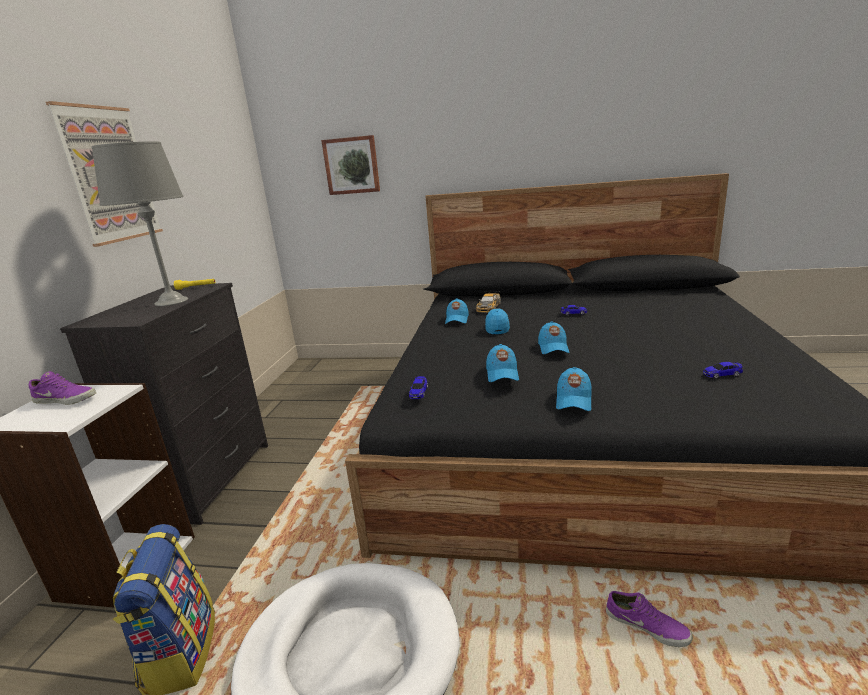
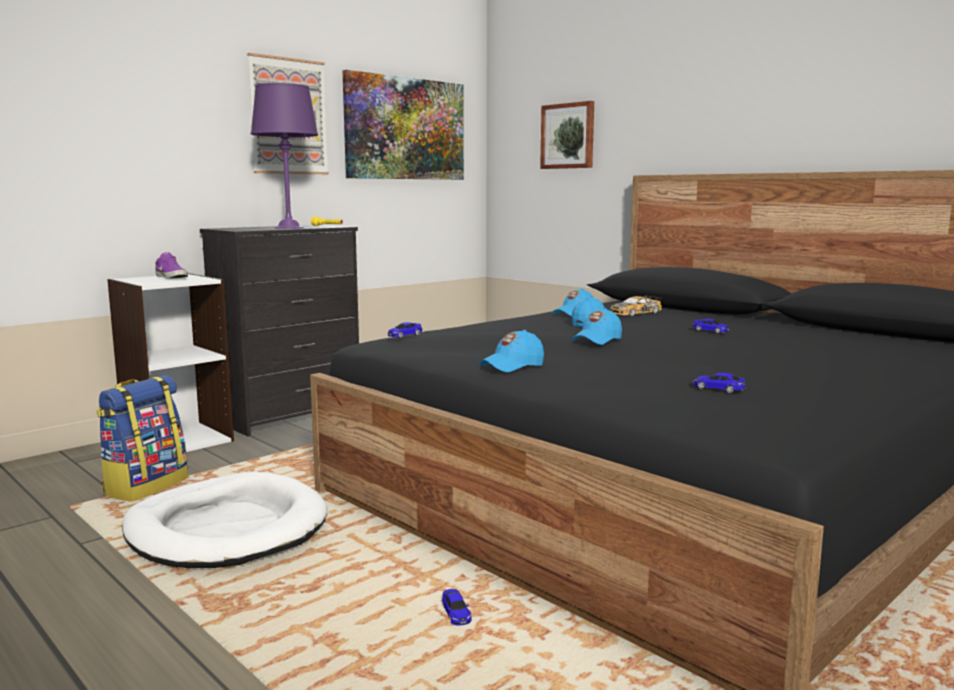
camera: 35 degrees right, 10 degrees down
(171, 302) = (288, 228): grey table lamp -> purple table lamp
(208, 171) = (405, 129): none -> picture
(502, 374) = (492, 339): blue cap -> none
(647, 625) = (456, 614): purple shoe -> toy car

